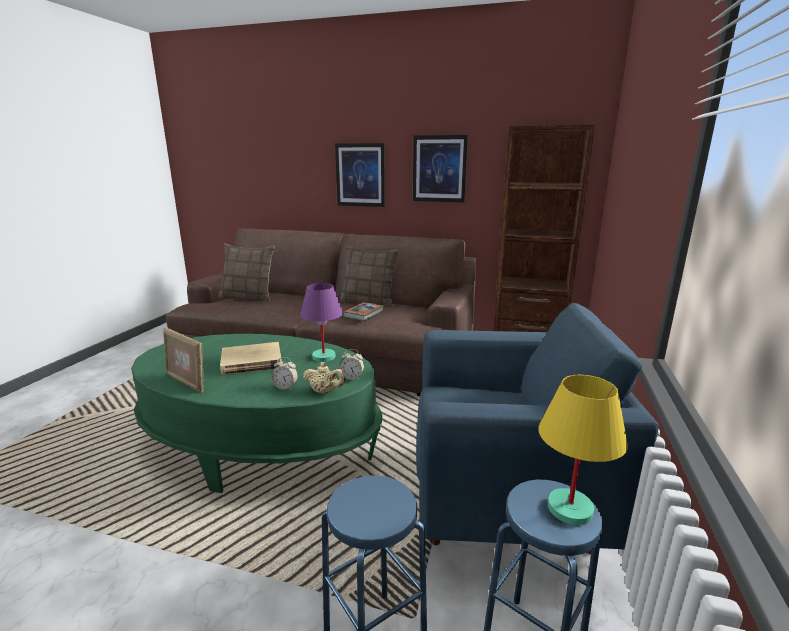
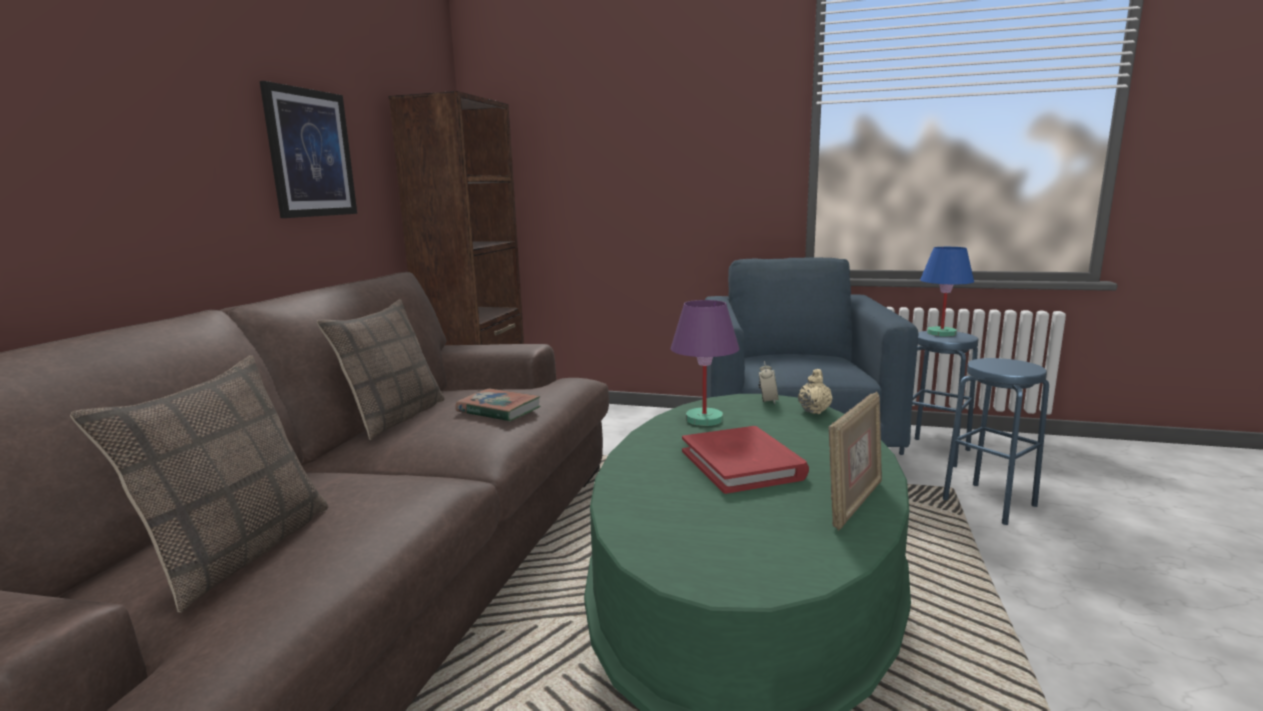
camera: 90 degrees left, 5 degrees down
(252, 362) = (742, 464): beige book -> red book
(285, 387) = (817, 431): alarm clock -> none
(360, 175) = (160, 162): picture -> none
(569, 508) = (940, 333): yellow table lamp -> blue table lamp

